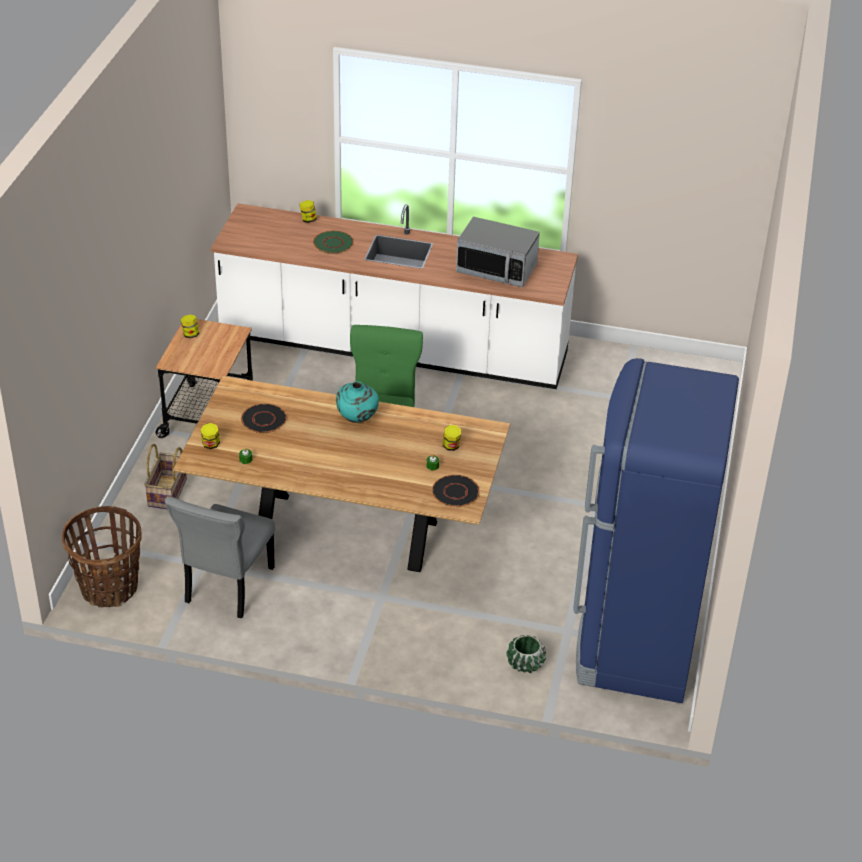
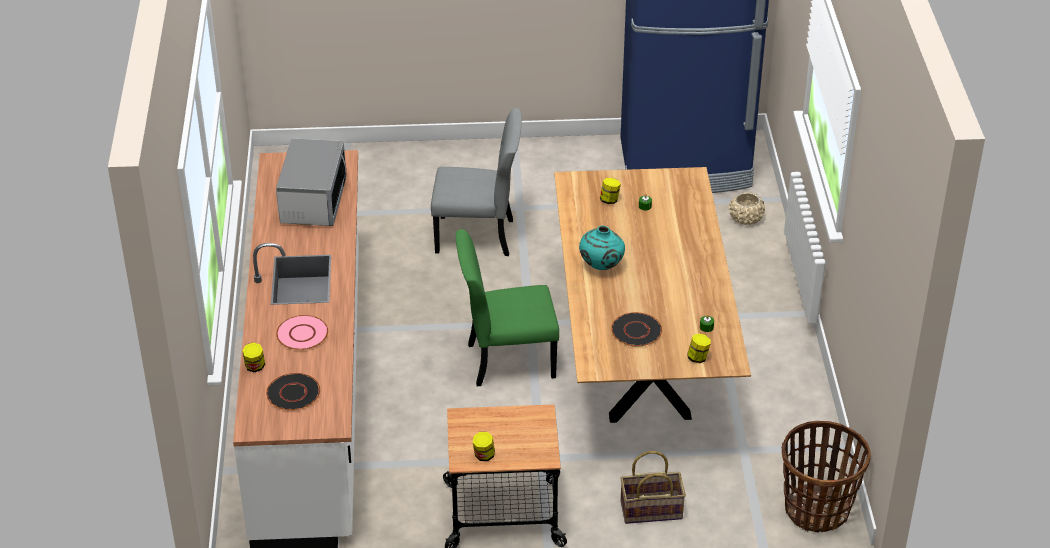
camera: 105 degrees left, 0 degrees up
(227, 587) = (765, 422): grey chair -> grey chair (478, 236)
(333, 243) = (302, 333): green plate -> pink plate
(455, 492) = (673, 186): black plate -> black plate (293, 393)
(525, 663) = (746, 218): green planter -> beige planter

